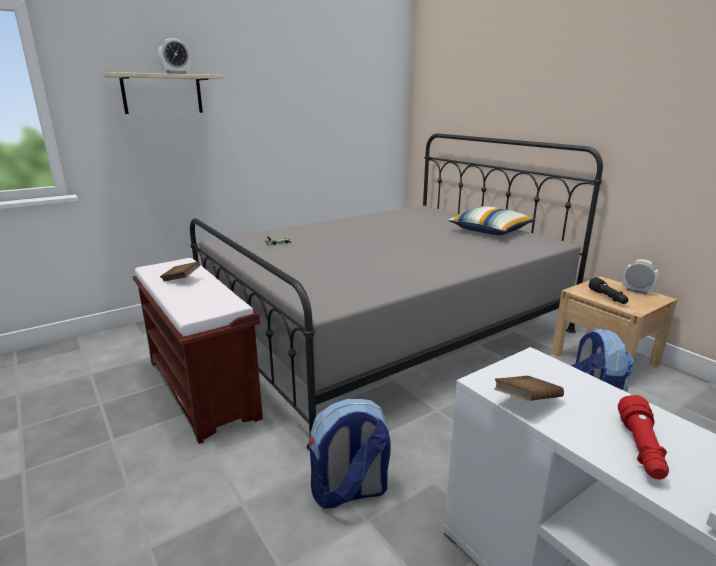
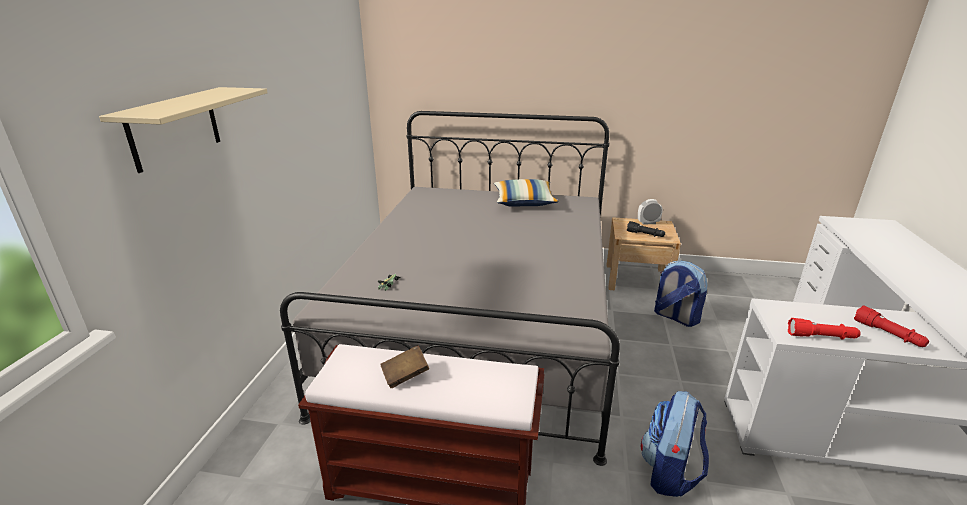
camera: 45 degrees left, 5 degrees up
(176, 73) = (217, 98): alarm clock -> none
(526, 402) = (821, 337): brown book -> red flashlight

